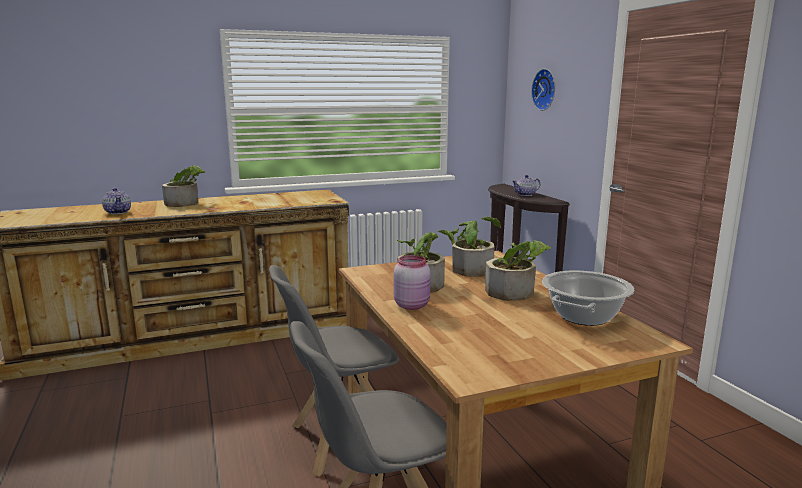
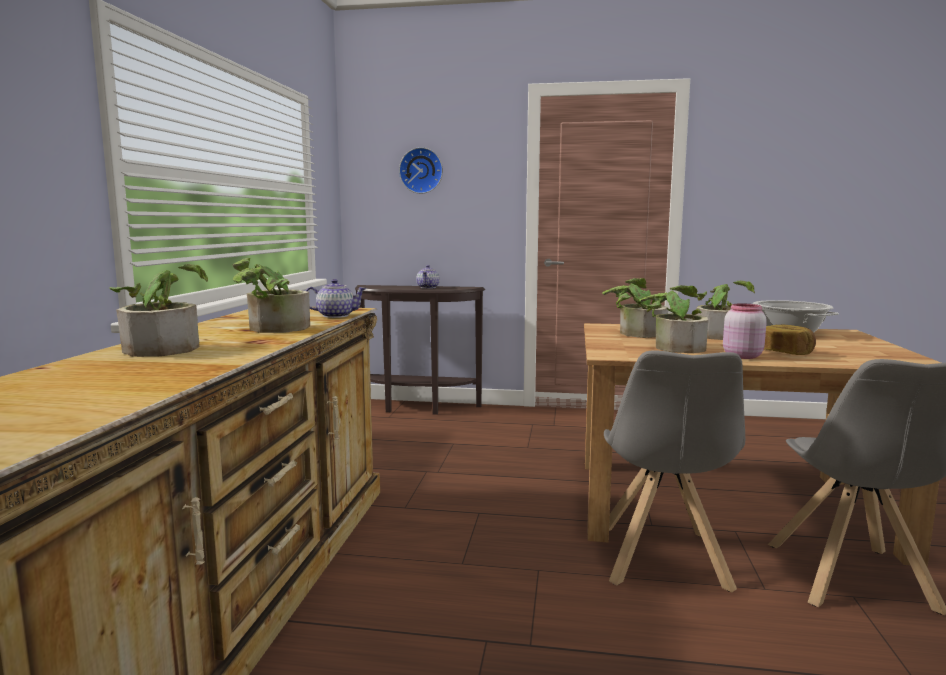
camera: 60 degrees left, 5 degrees down
(118, 212) = (125, 380): teapot -> teapot (335, 316)
(247, 204) = (272, 329): none -> potted plant
(453, 319) = (786, 353): none -> bread

